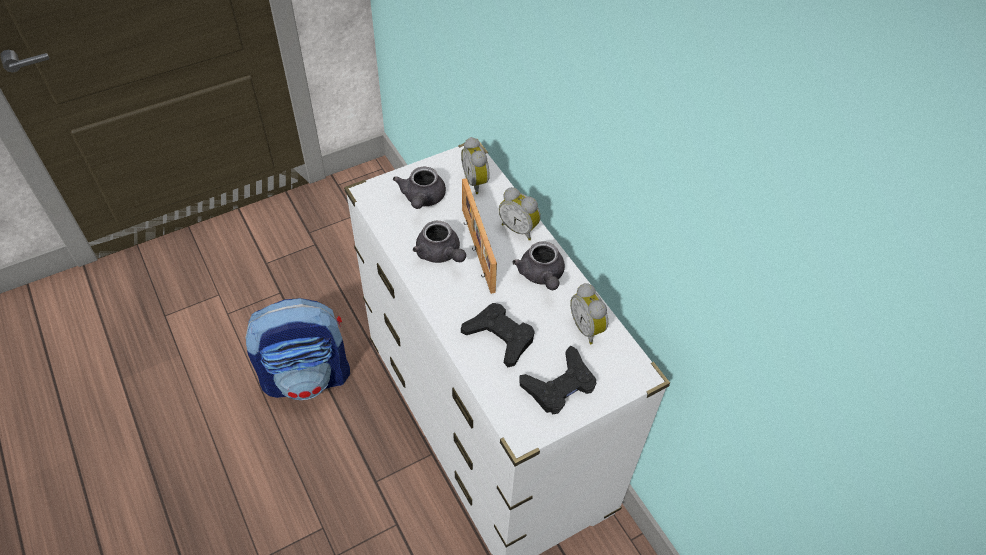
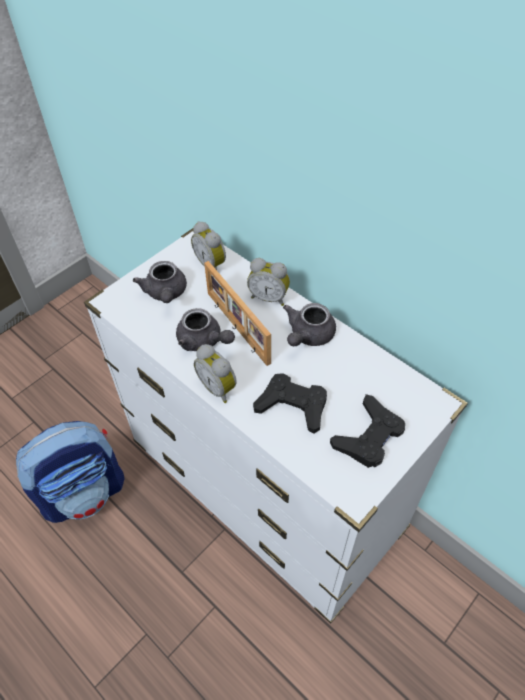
camera: 15 degrees left, 0 degrees up
(541, 276) = (308, 336): grey teapot -> grey teapot turned 60 degrees clockwise
(588, 328) = (371, 372): alarm clock -> alarm clock (219, 387)

